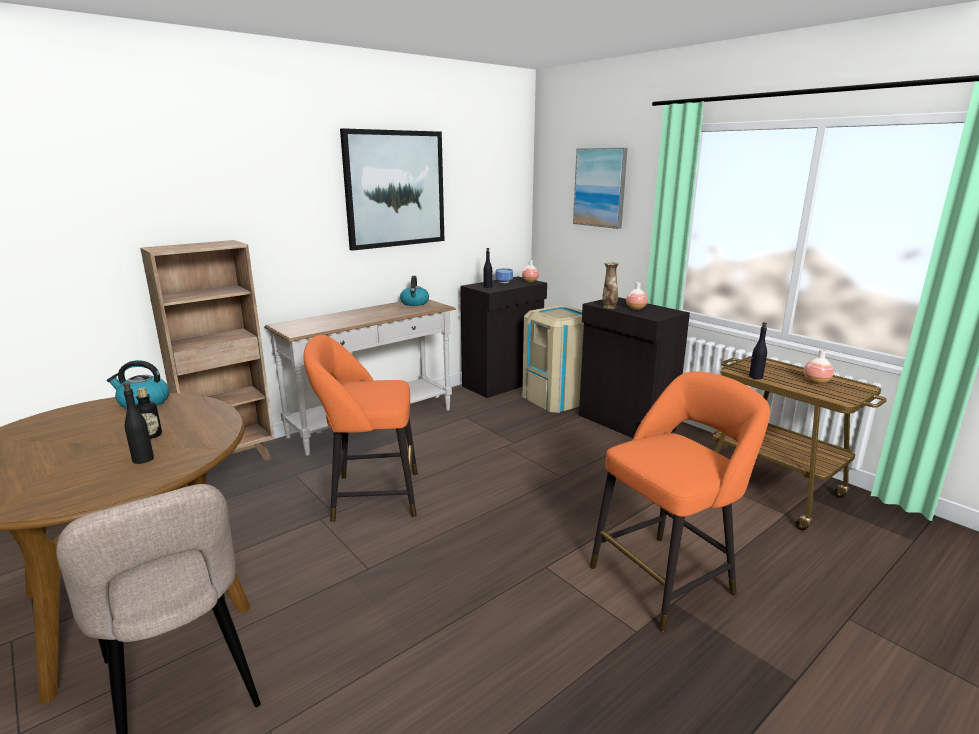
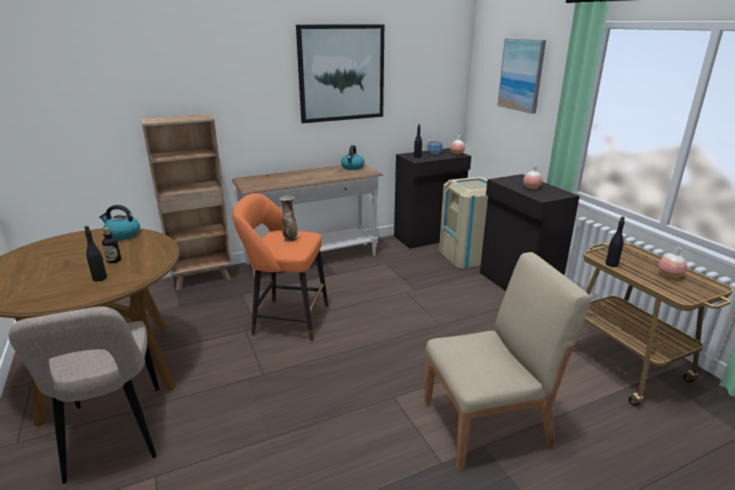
camera: 15 degrees right, 5 degrees up
(609, 307) = (508, 184): vase -> vase (290, 239)
(666, 577) = (488, 424): orange stool -> beige chair

